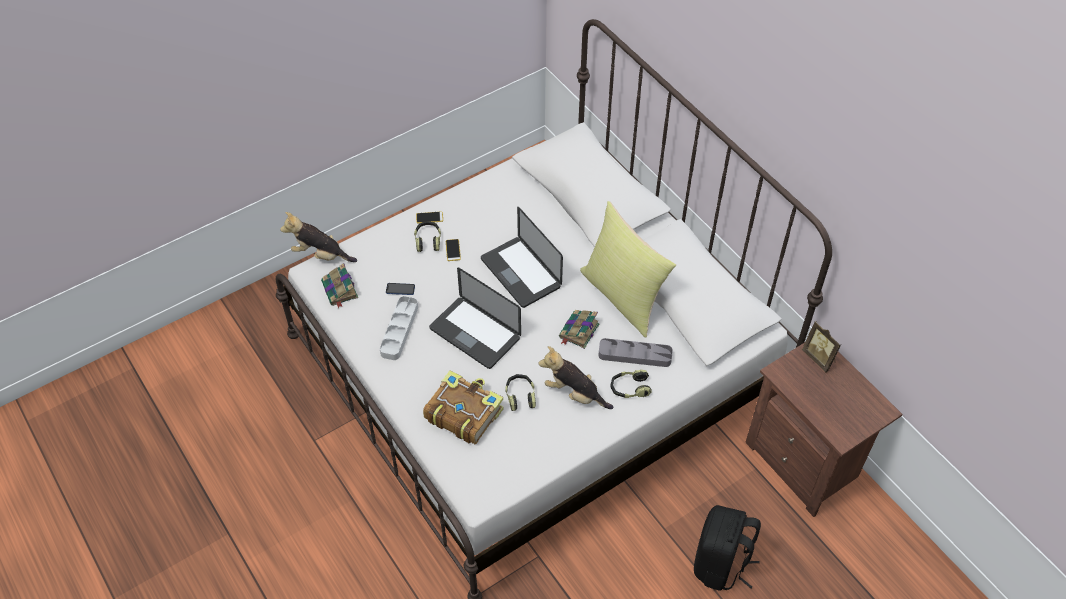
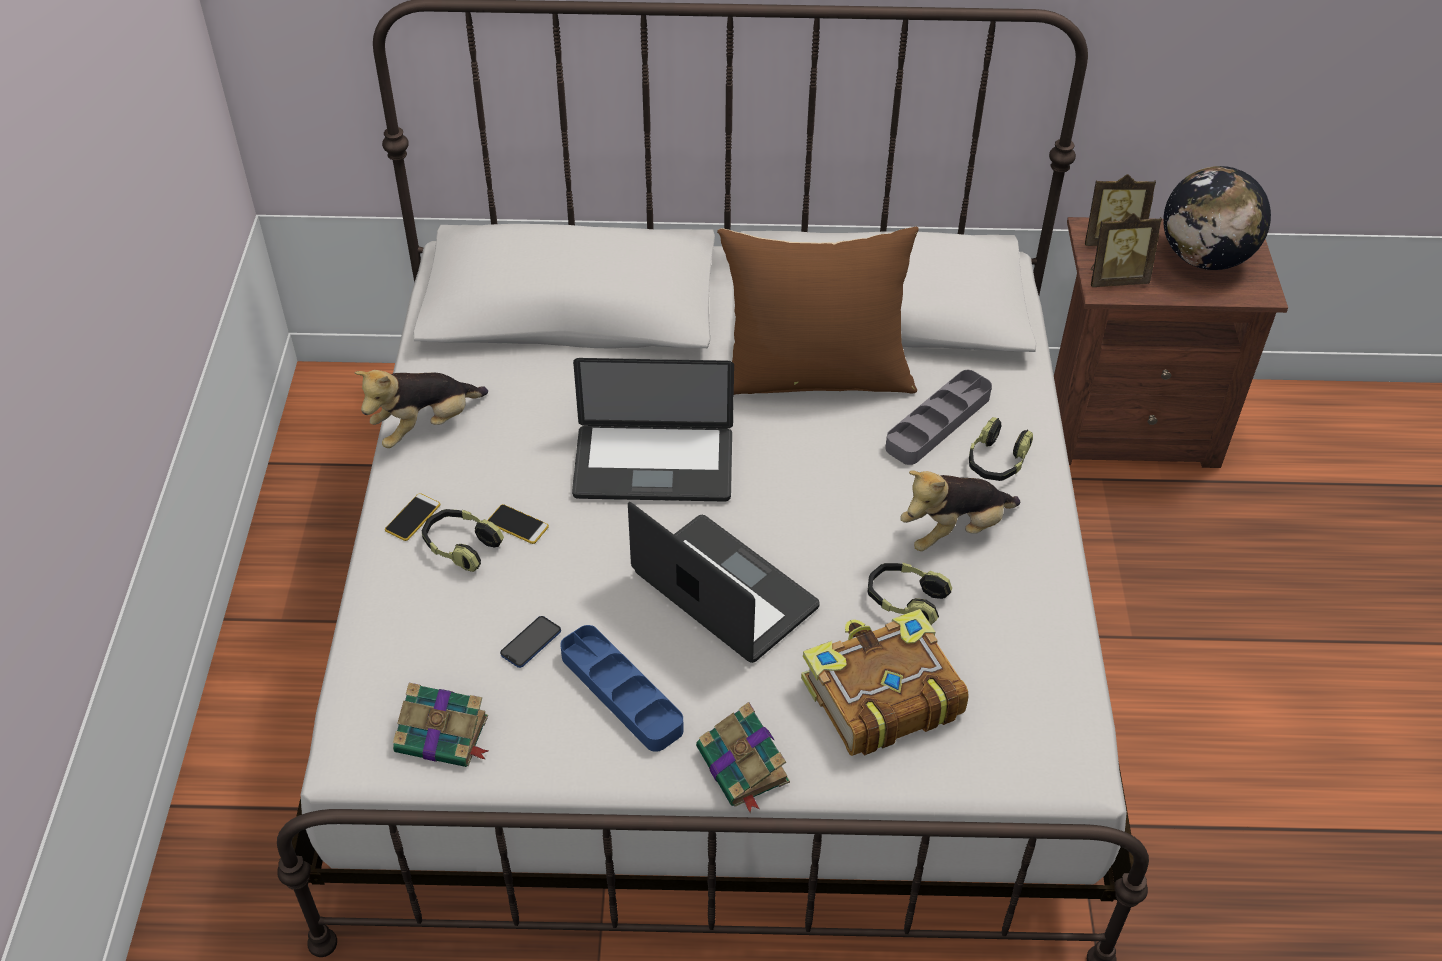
camera: 55 degrees left, 5 degrees down
(320, 254) = (326, 722): plush toy -> plush toy (425, 426)
(399, 330) = (621, 692): grey tray -> blue tray
(475, 333) = (724, 591): laptop -> laptop turned 120 degrees counterclockwise
(578, 332) = (837, 461): book -> book (743, 767)
(623, 296) = (815, 374): yellow pillow -> brown pillow
(721, 564) = (1234, 608): black backpack -> none
(791, 373) = (1116, 278): none -> picture frame
(845, 402) = (1204, 258): none -> globe

